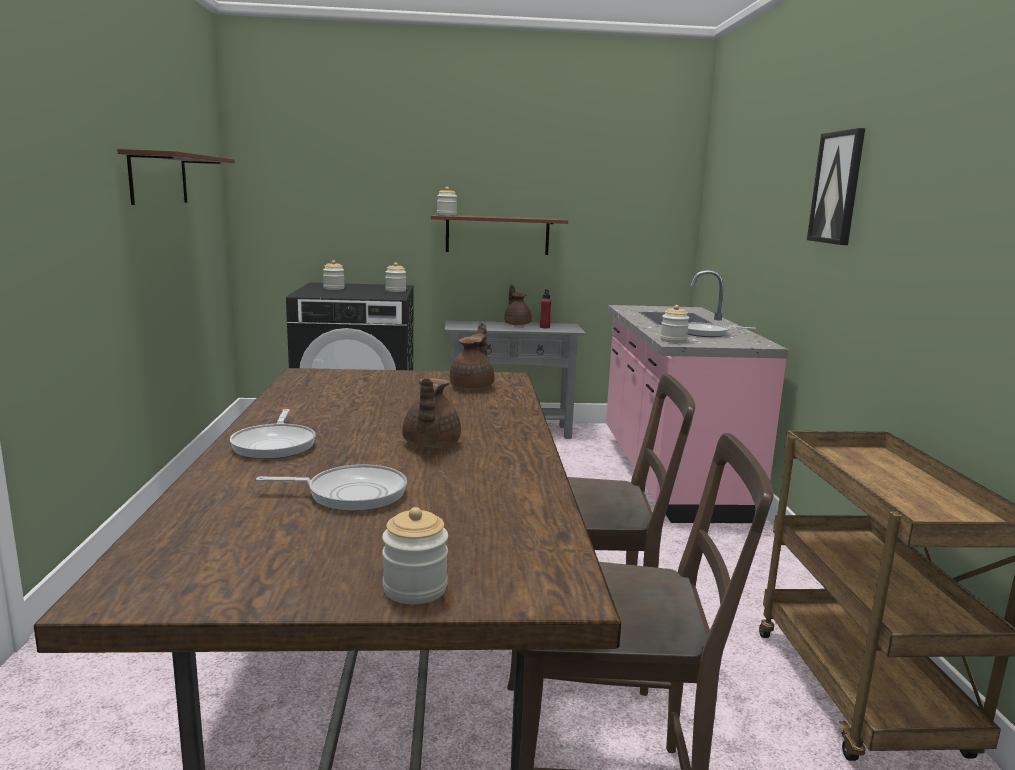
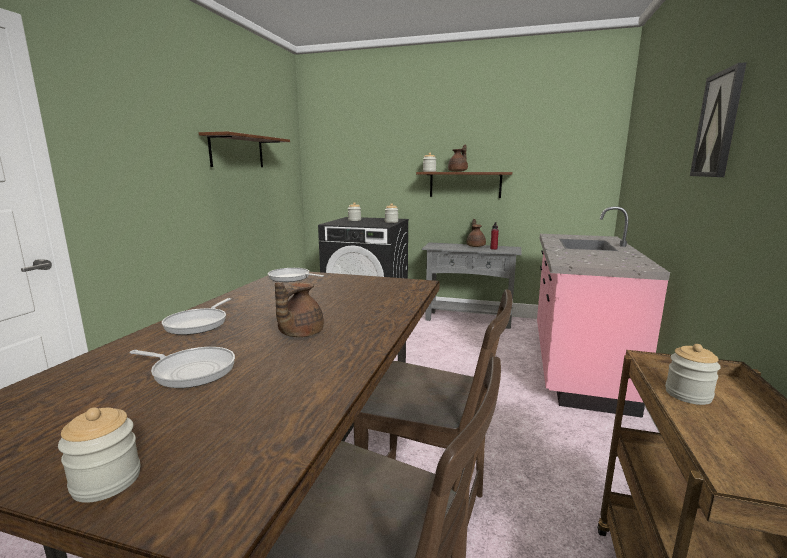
camera: 20 degrees right, 0 degrees up
(473, 386) = (385, 289): brown teapot -> brown teapot (458, 171)
(673, 340) = (565, 261): jar -> jar (688, 394)
(707, 333) = (602, 256): frying pan -> frying pan (291, 278)

